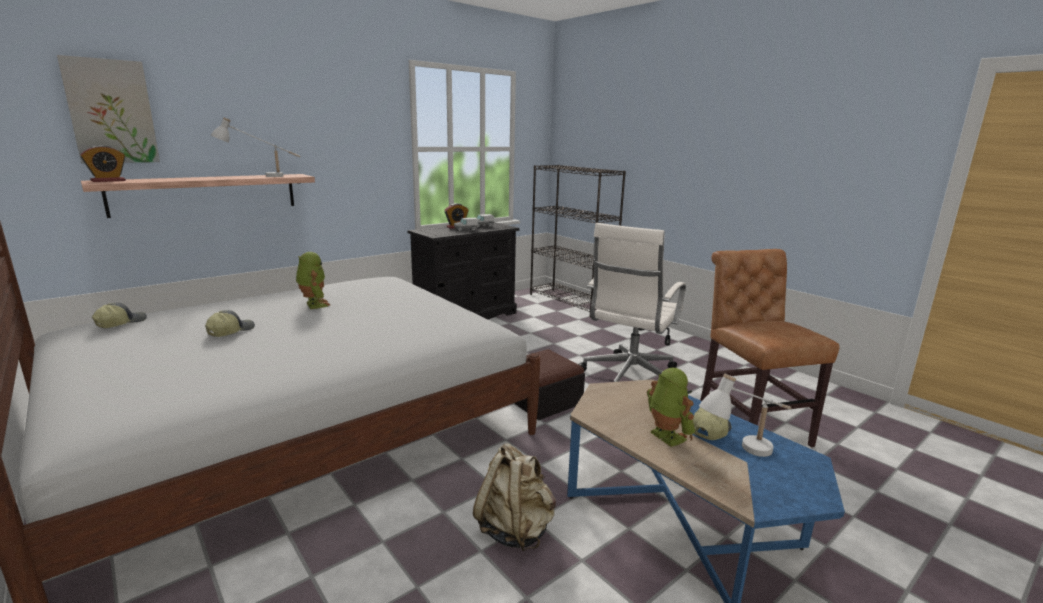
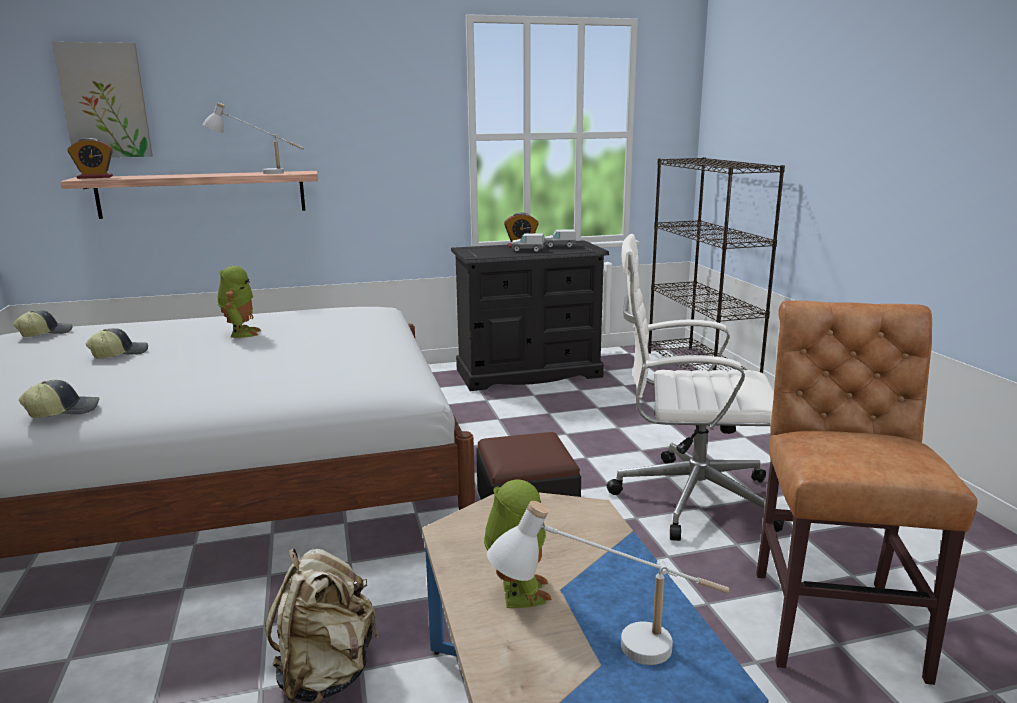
camera: 25 degrees right, 0 degrees up
(629, 378) = (689, 498): white office chair -> white office chair turned 45 degrees clockwise
(709, 430) = (602, 597): cap -> cap (64, 411)

